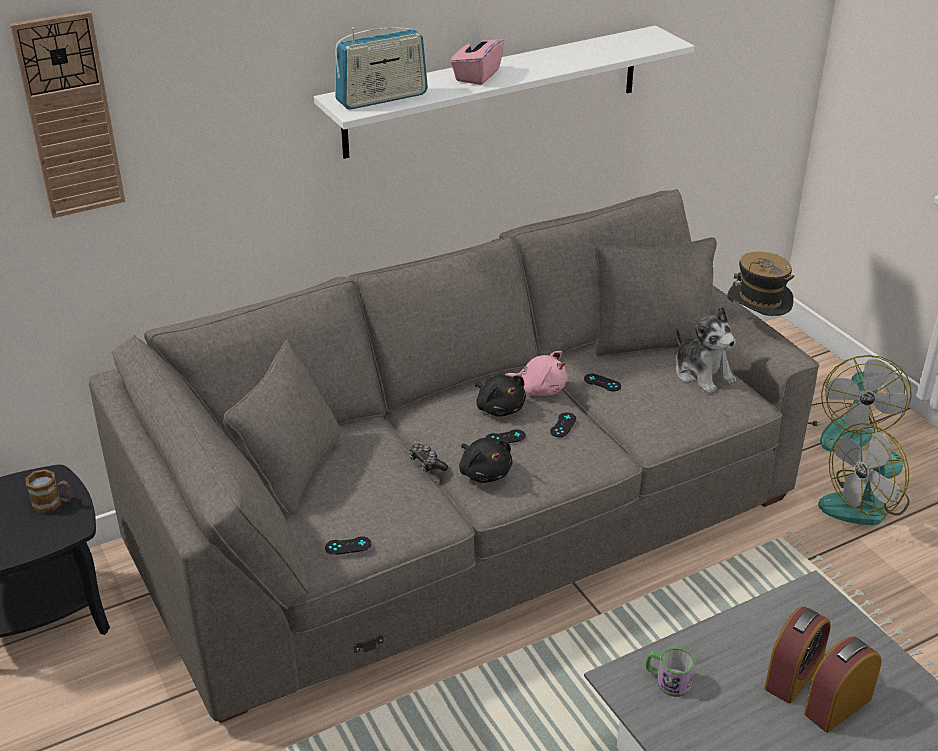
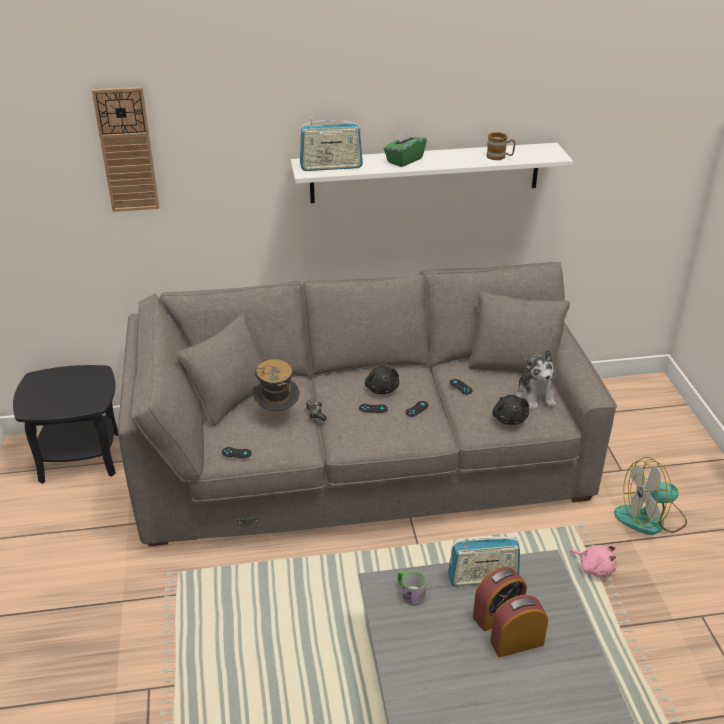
camera: 20 degrees right, 0 degrees up
(53, 504) = (91, 388): mug -> mug (500, 157)
(476, 75) = (404, 160): pink tissue box -> green tissue box
(484, 472) = (348, 427): black plush toy -> black plush toy (509, 418)
(540, 388) = (417, 382): pink plush toy -> pink plush toy (594, 567)
(747, 632) = (483, 577): none -> radio
(755, 326) = (584, 370): hat -> hat (277, 414)
(844, 428) = (666, 462): fan -> none

